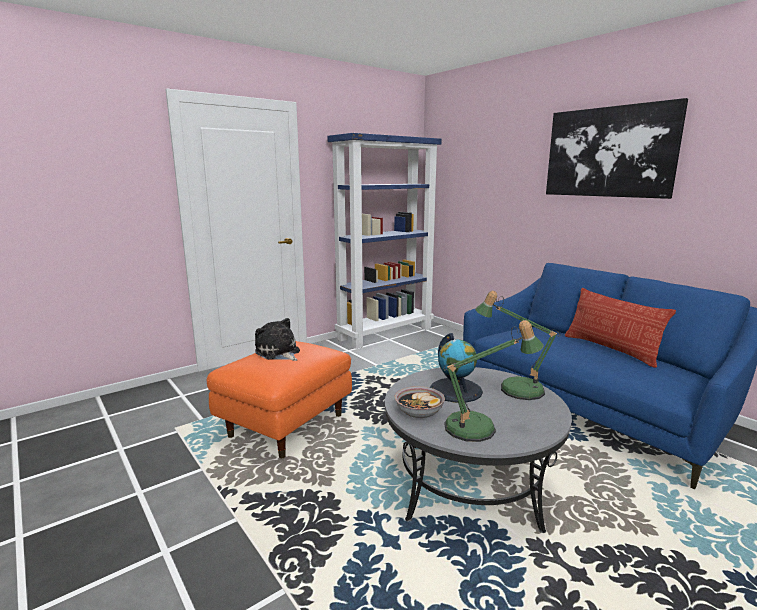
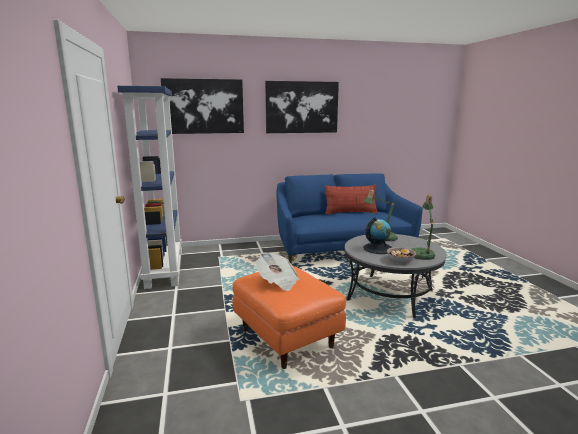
camera: 65 degrees left, 0 degrees up
(278, 353) = (277, 282): plush toy -> newspaper
(479, 156) = (203, 106): none -> picture

